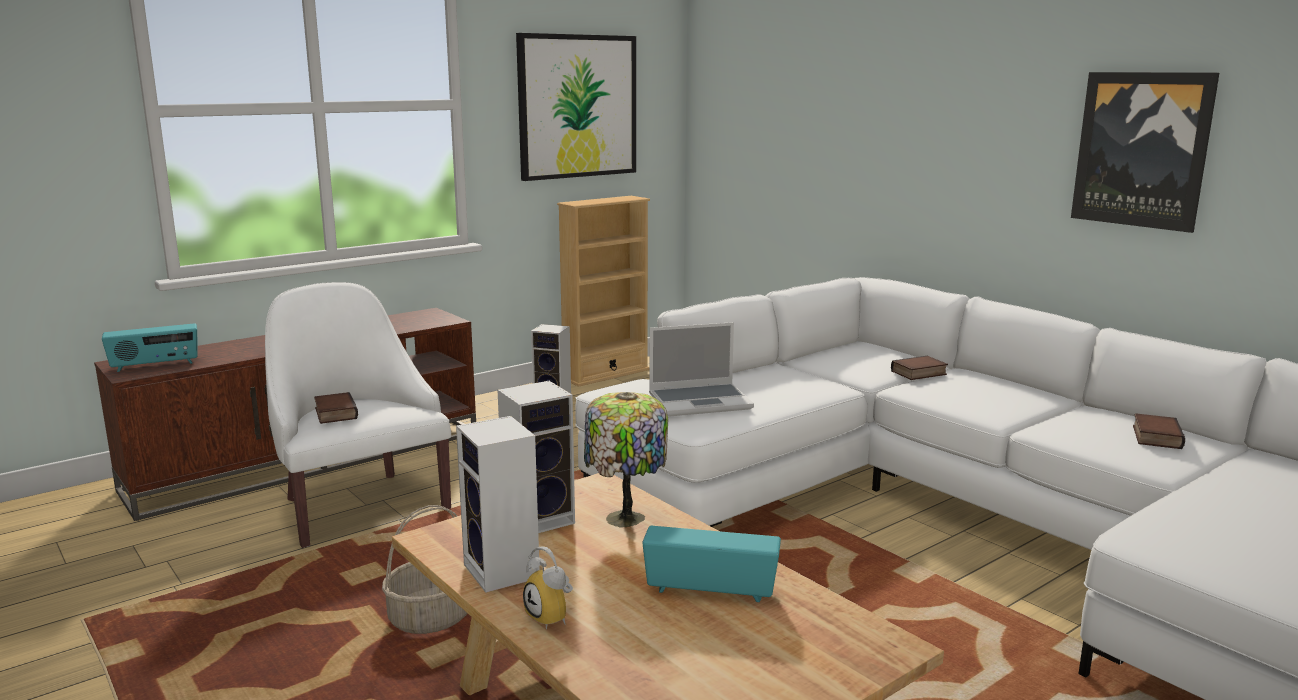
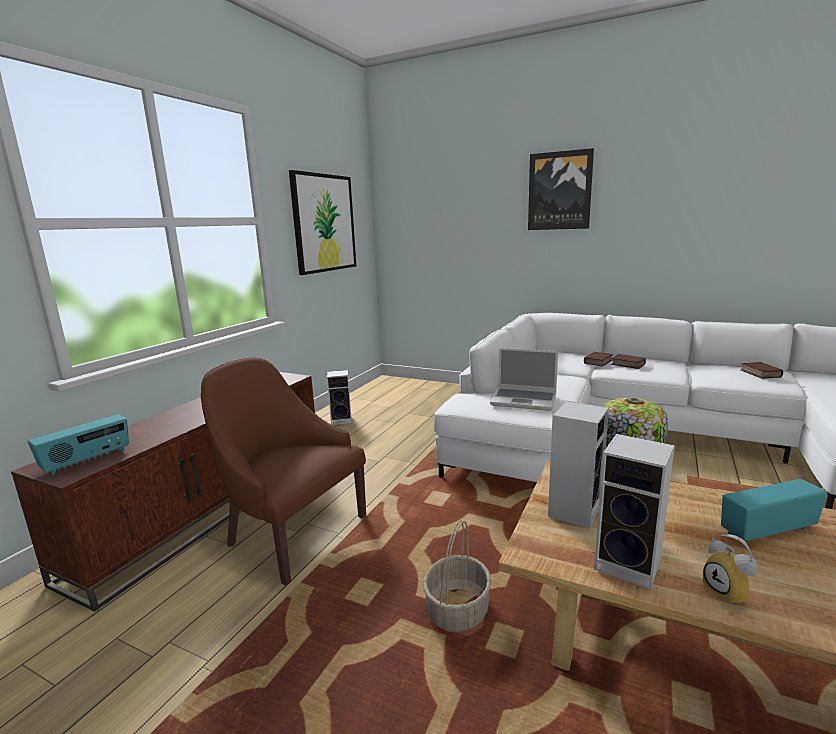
camera: 25 degrees left, 0 degrees up
(334, 413) = (282, 465): book -> book (627, 364)
(359, 505) = (292, 533): white armchair -> brown armchair
(553, 617) = (730, 593): alarm clock -> alarm clock turned 45 degrees clockwise
(606, 374) = (356, 398): beige bookcase -> none
(701, 401) = (524, 400): laptop -> laptop turned 60 degrees clockwise
(1142, 150) = (699, 223): picture -> picture (559, 191)

